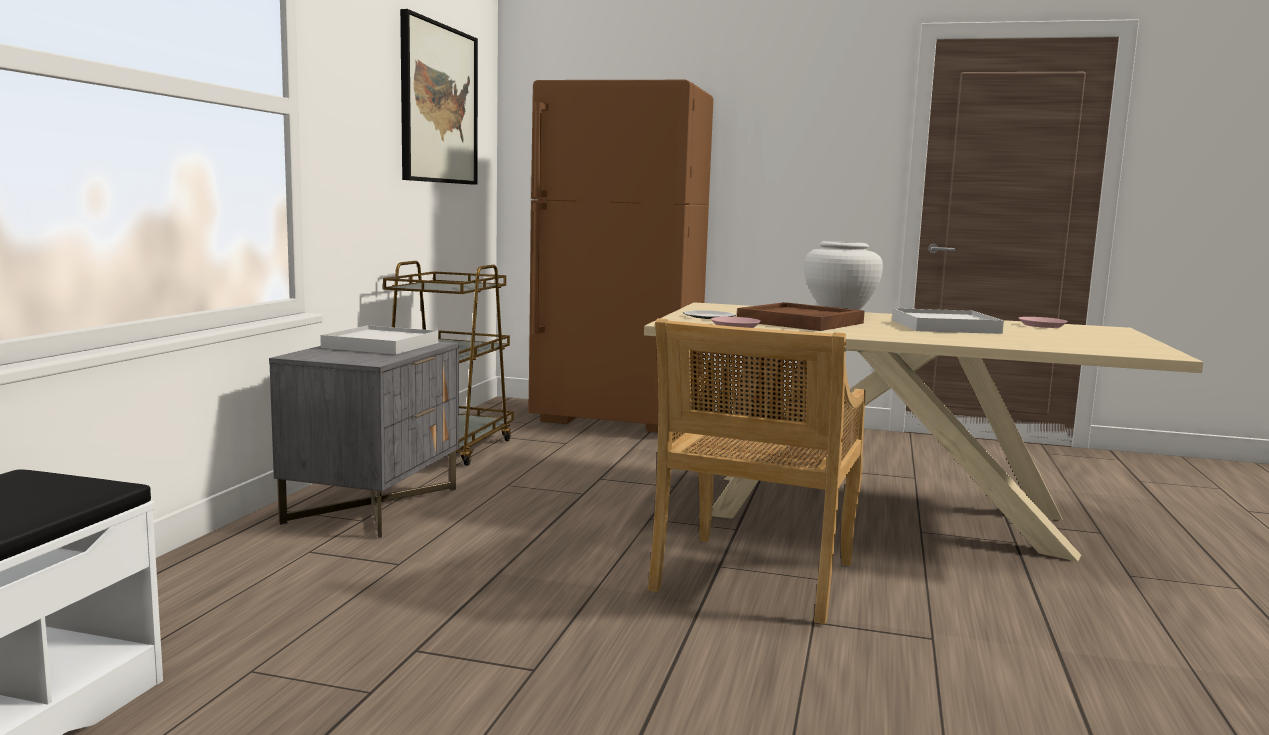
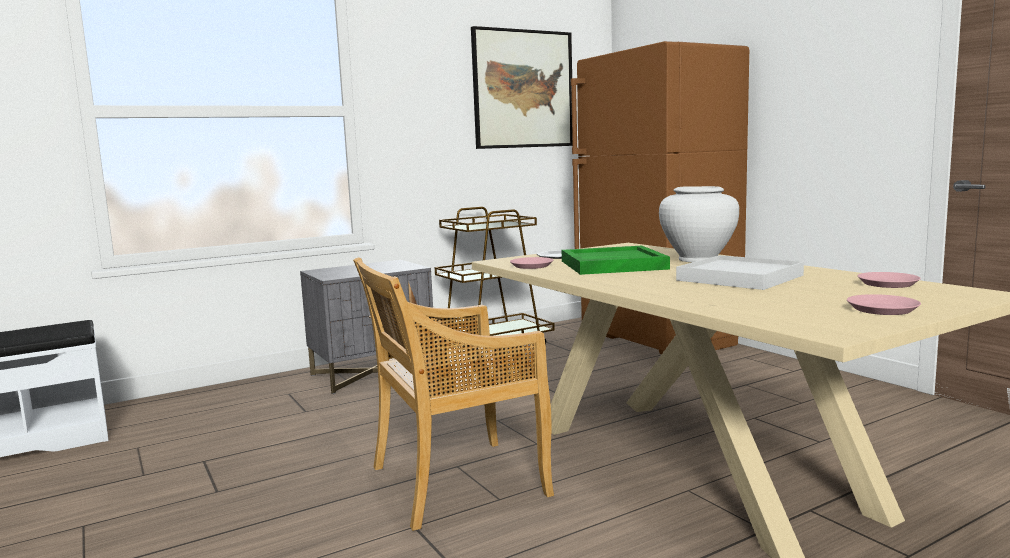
camera: 45 degrees right, 0 degrees up
(380, 345) = (380, 266): white tray -> none
(801, 322) = (612, 265): brown tray -> green tray
(1117, 340) = (882, 309): none -> pink plate

